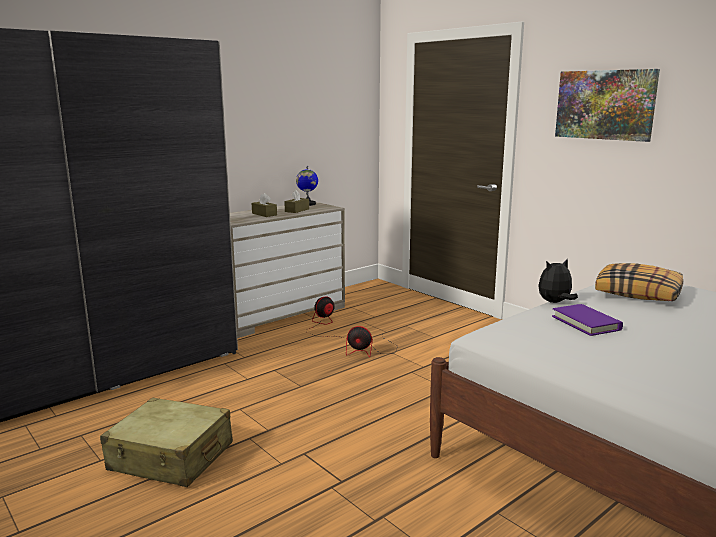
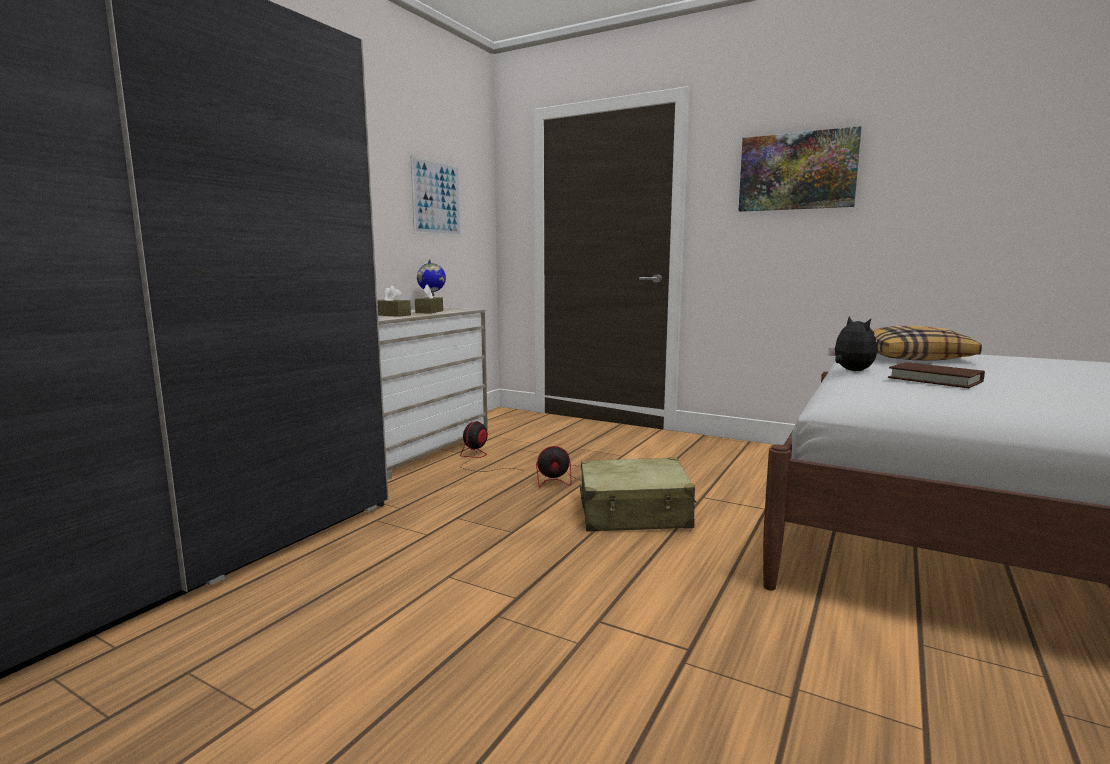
camera: 20 degrees left, 5 degrees down
(171, 457) = (390, 674): beige suitcase -> beige suitcase (634, 513)
(319, 115) = (436, 198): none -> picture
(555, 302) = (850, 371): plush toy -> plush toy turned 120 degrees clockwise
(586, 323) = (934, 380): purple book -> brown book

